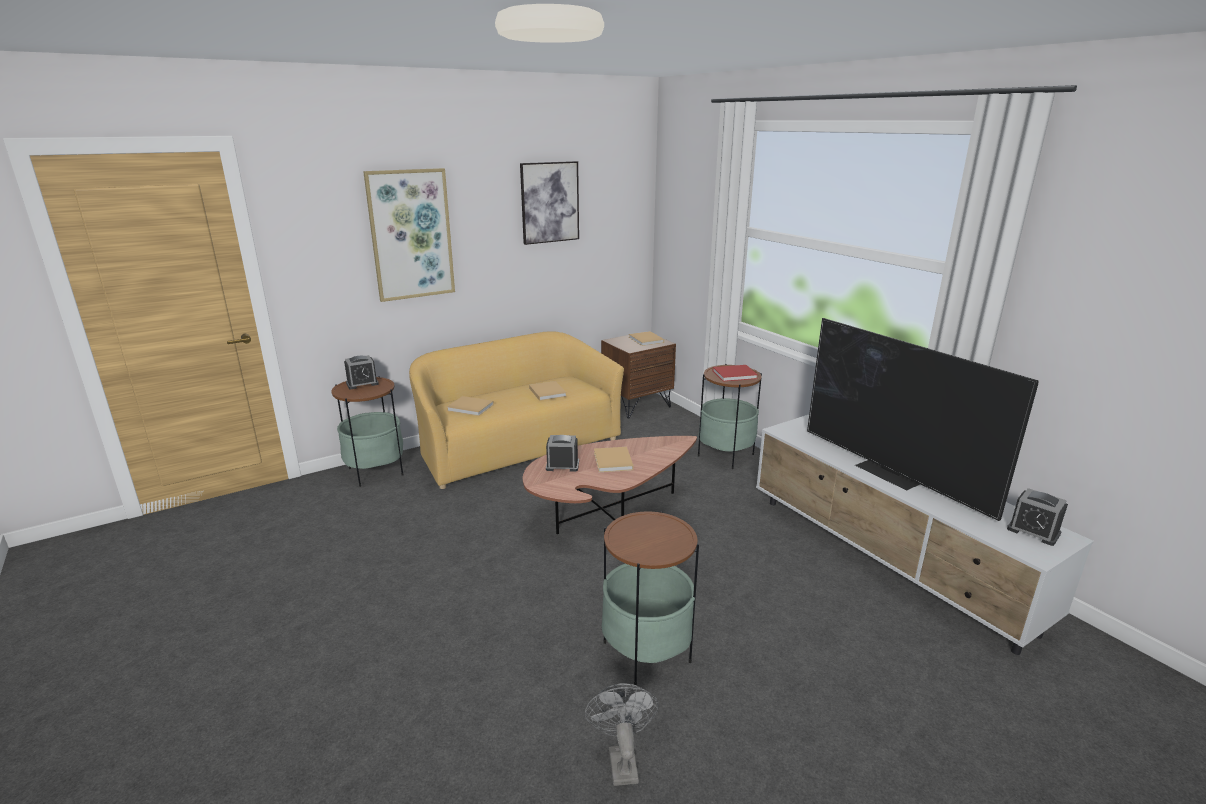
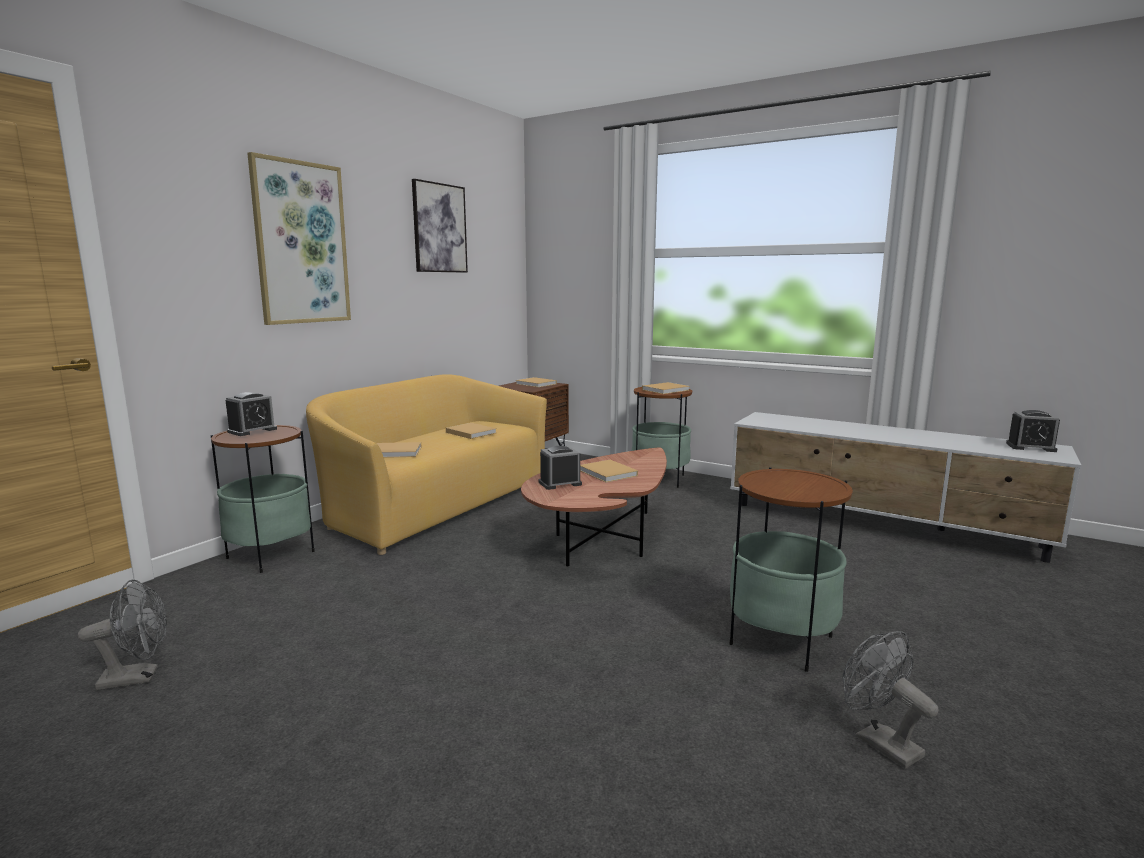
camera: 25 degrees left, 10 degrees down
(248, 552) = (138, 677): none -> grey fan
(735, 374) = (666, 390): red book -> beige book
(891, 473) = (880, 433): television -> none

